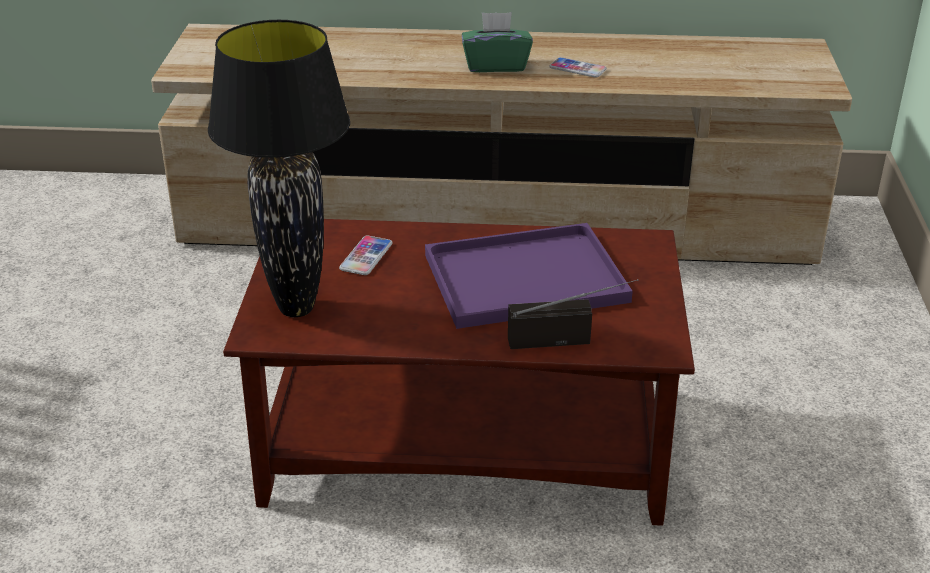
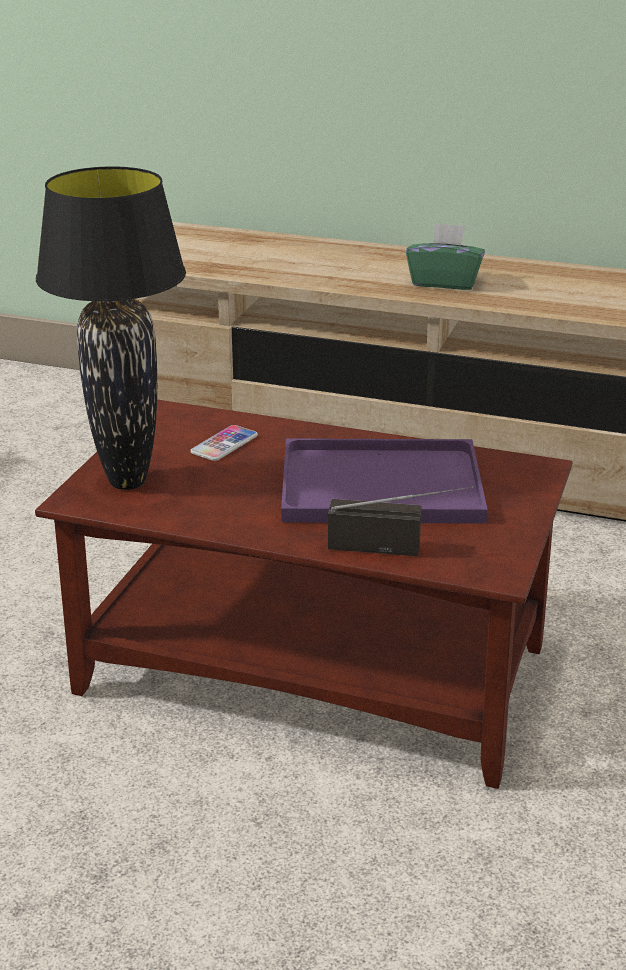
camera: 15 degrees right, 5 degrees down
(577, 69) = (532, 293): phone -> none

